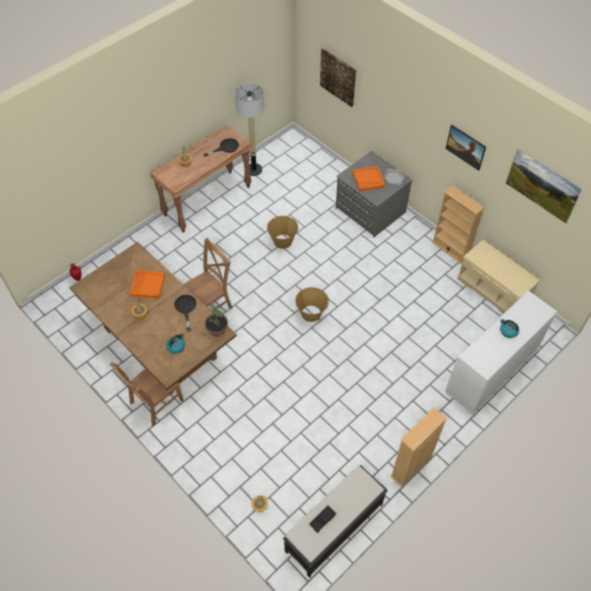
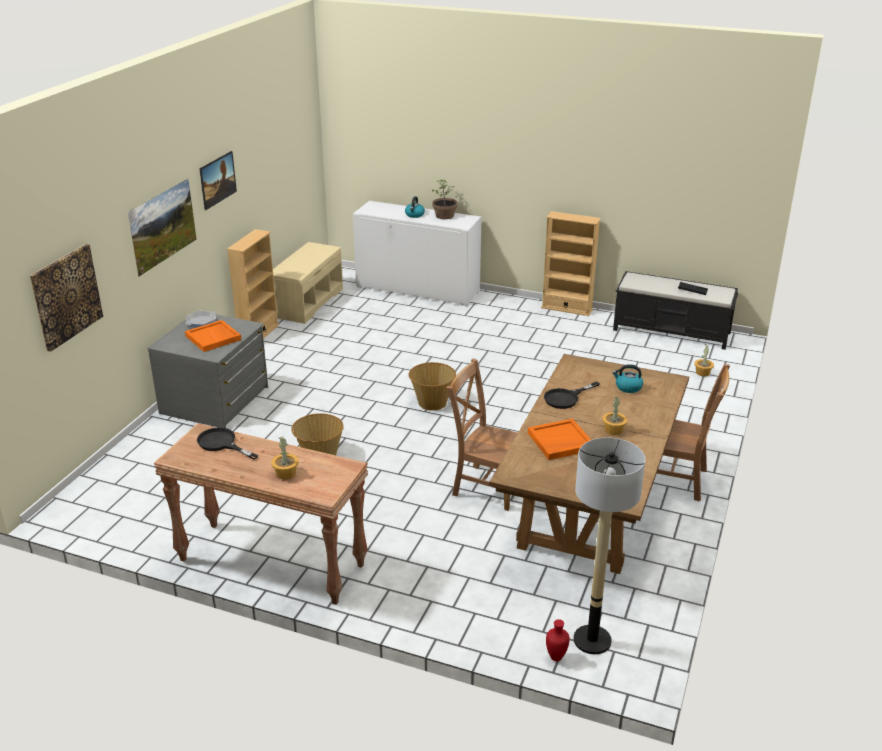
camera: 115 degrees left, 25 degrees down
(217, 329) = (572, 367): potted plant -> potted plant (445, 216)
(254, 169) = (165, 533): floor lamp -> floor lamp (592, 640)
(538, 194) = (276, 145): picture -> picture (166, 242)

